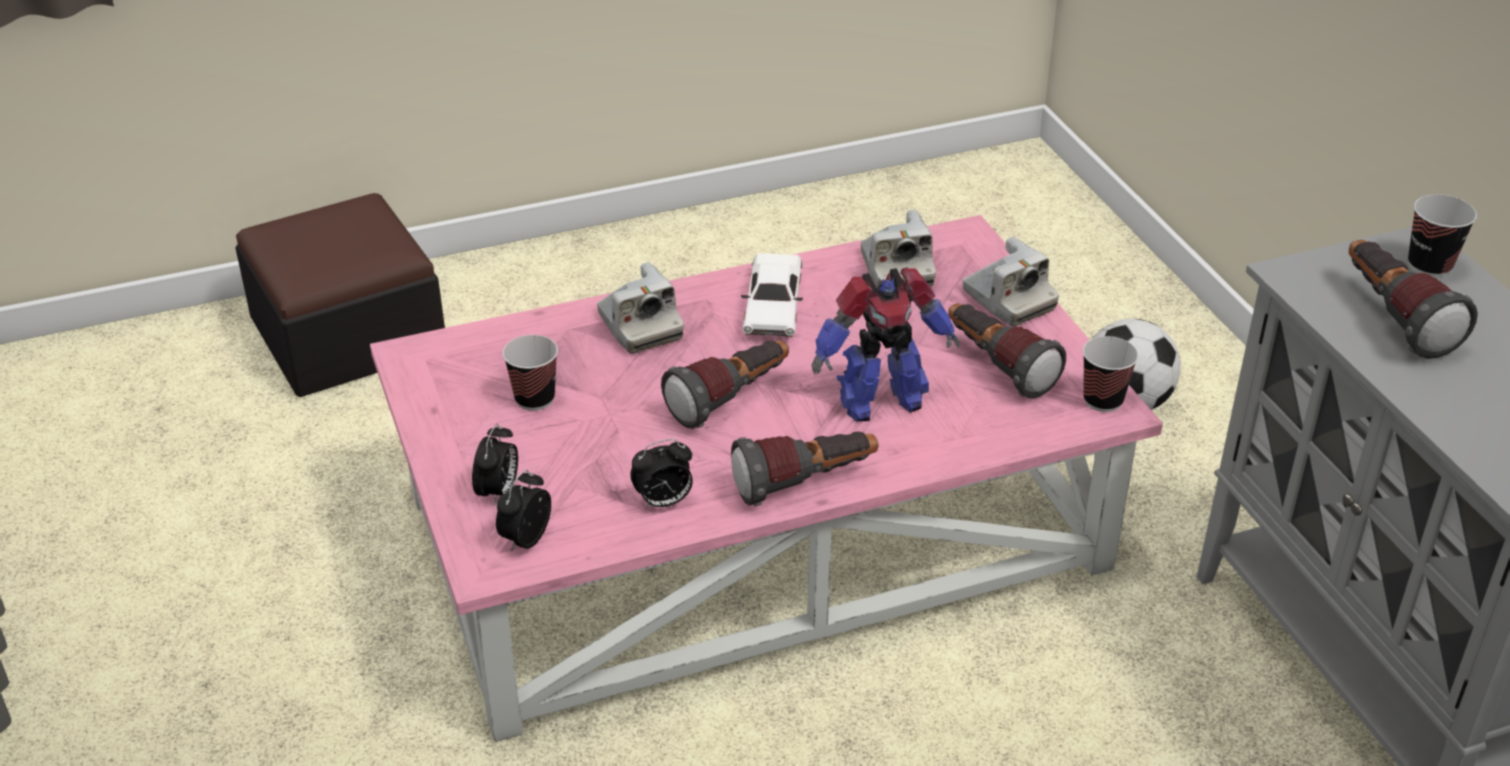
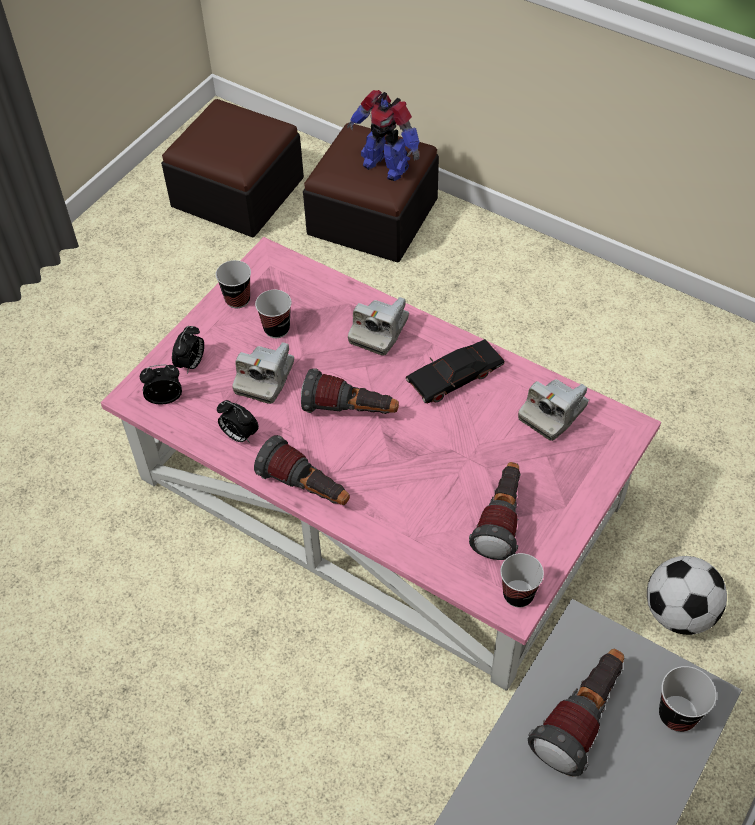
camera: 55 degrees right, 15 degrees up
(137, 420) = (237, 192): none -> ottoman
(444, 408) = (237, 299): none -> cup
(498, 492) = (191, 364): alarm clock -> alarm clock turned 45 degrees counterclockwise
(773, 307) = (455, 378): white toy car -> black toy car
(879, 401) = (412, 479): toy robot -> toy robot (385, 166)
(1008, 300) = (577, 488): camera -> camera (265, 378)

